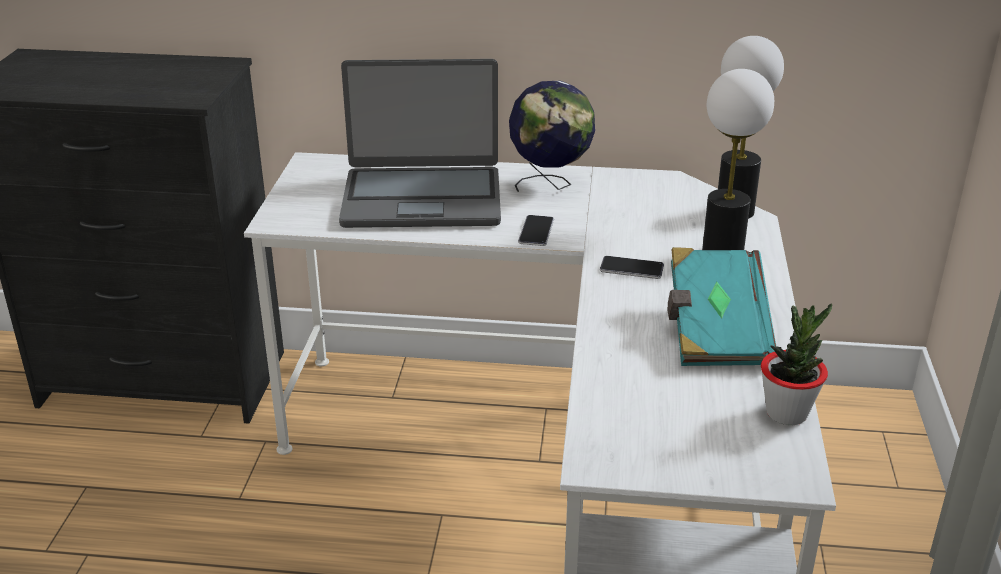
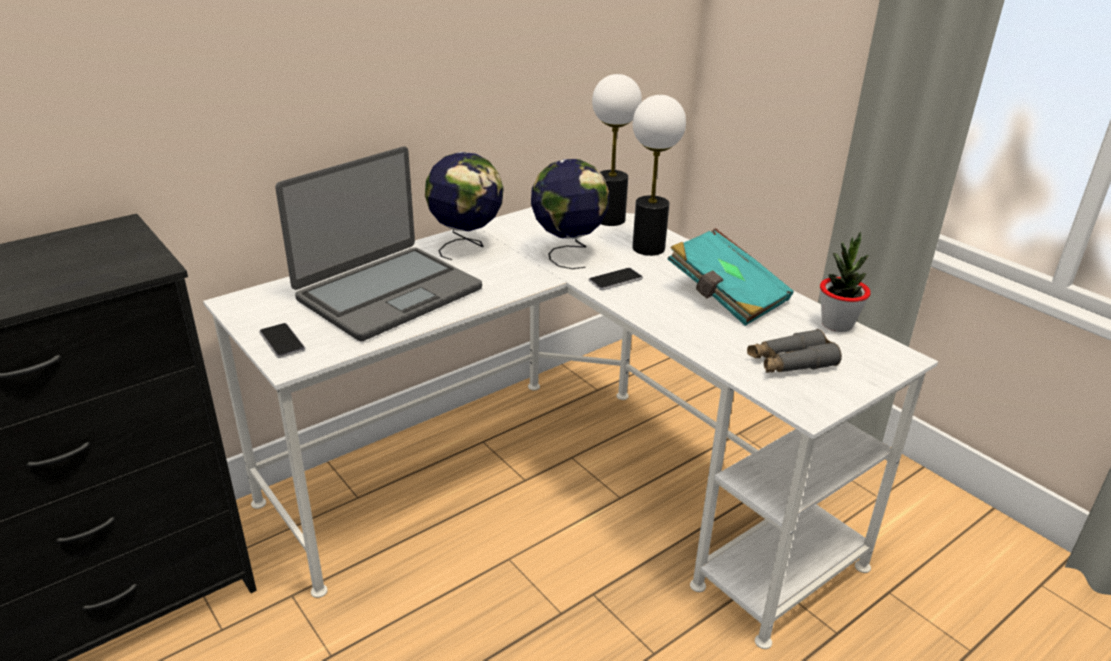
camera: 45 degrees left, 0 degrees up
(536, 231) = (513, 282): phone -> phone (282, 341)
(630, 227) = (568, 254): none -> globe
(660, 419) = (790, 363): none -> grey binoculars

